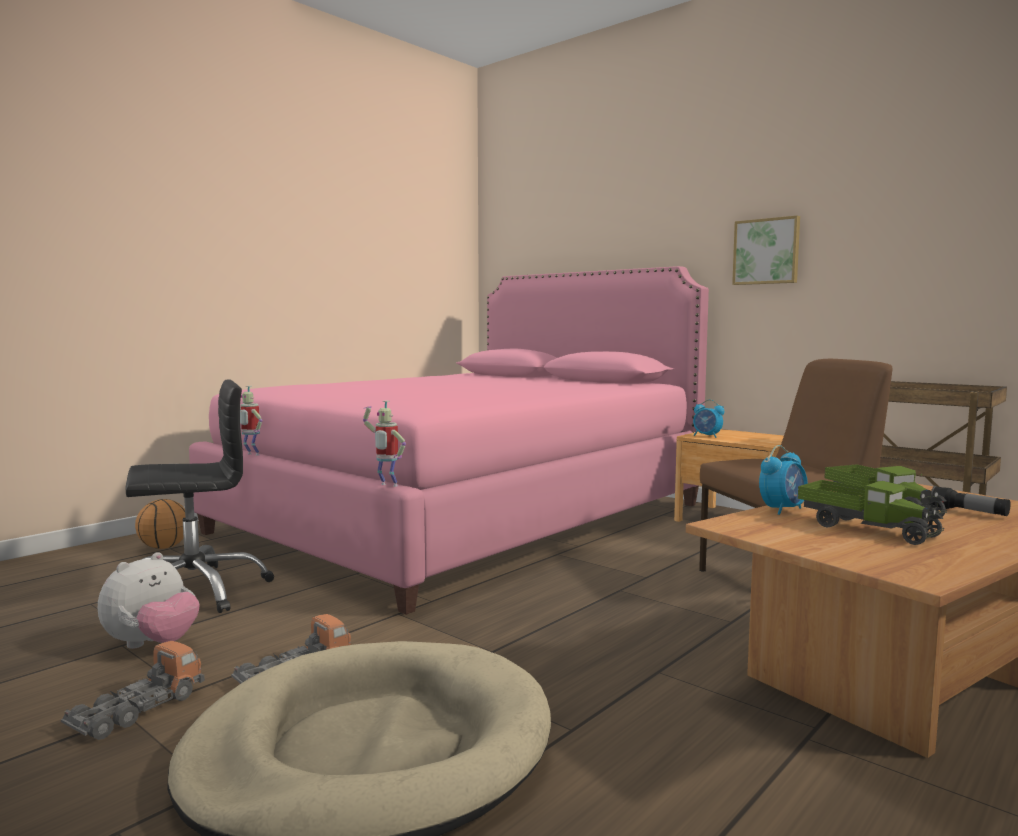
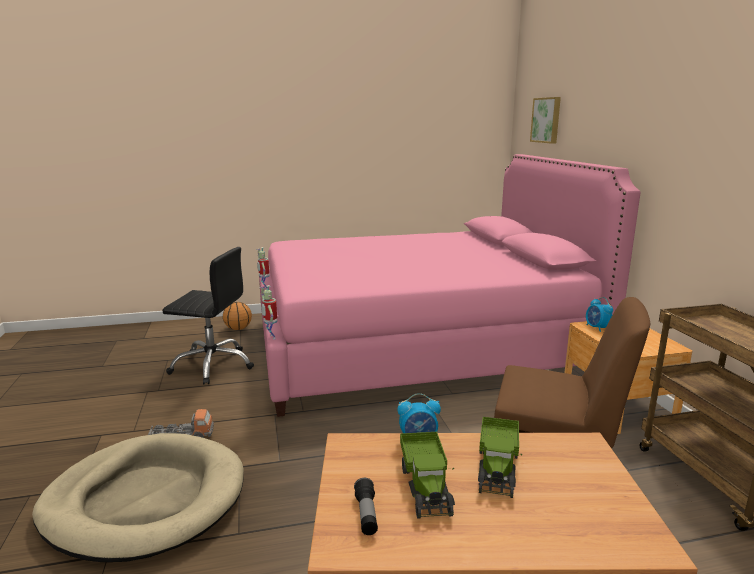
camera: 35 degrees right, 10 degrees up
(137, 710) = (106, 434): toy truck -> none
(152, 645) = (156, 395): plush toy -> none
(766, 251) = (691, 163): picture -> picture (546, 120)
(968, 512) = (558, 501): flashlight -> flashlight (366, 514)

